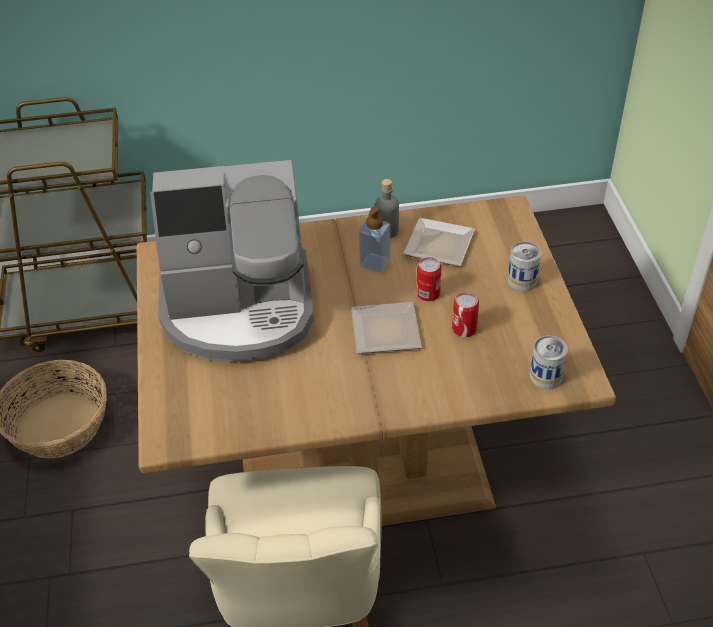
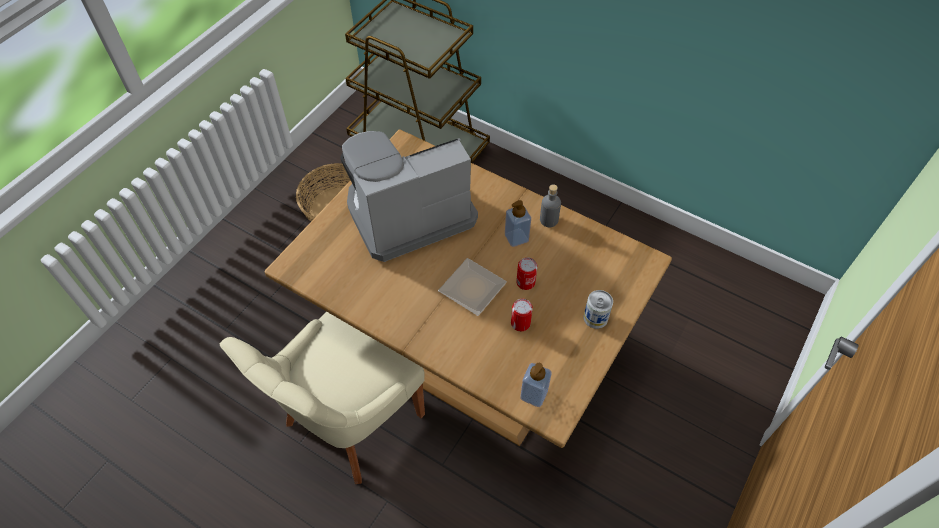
camera: 40 degrees right, 10 degrees up
(239, 309) = (408, 212): coffee machine -> coffee machine turned 120 degrees clockwise
(441, 244) = (572, 254): plate -> none
(545, 376) = (534, 394): can -> soap dispenser

